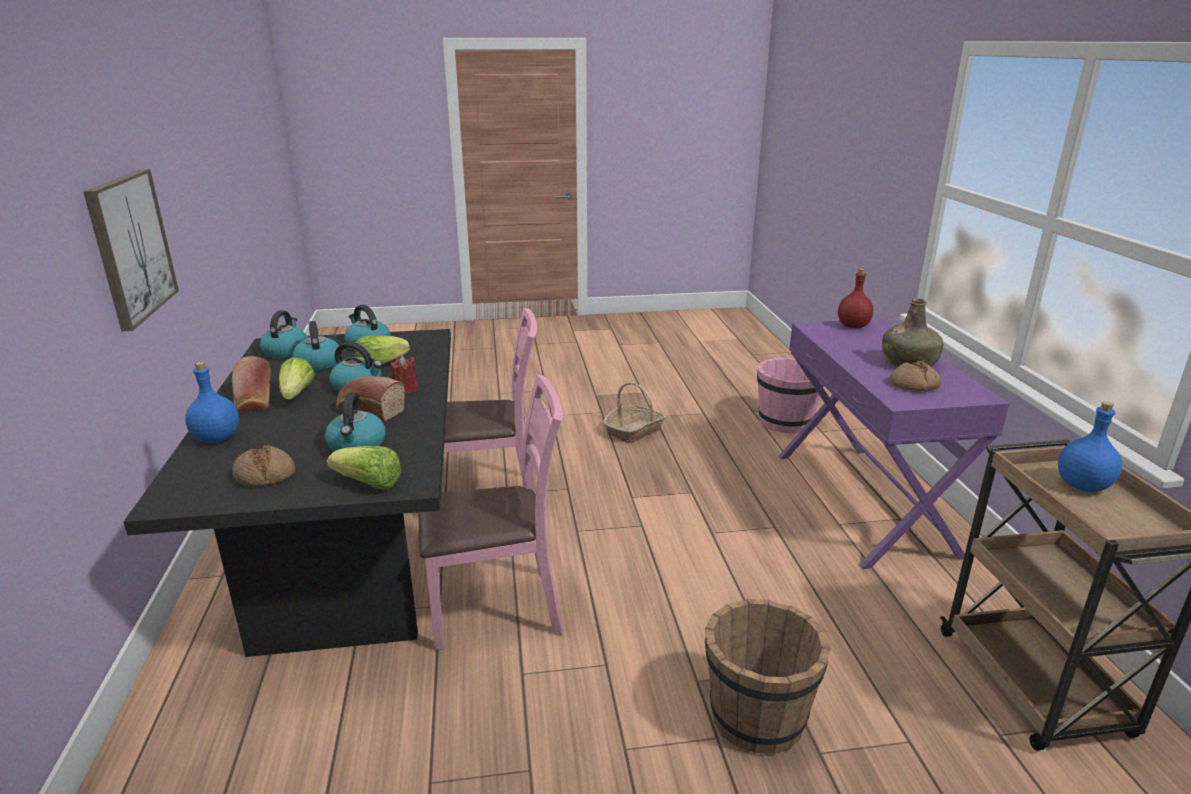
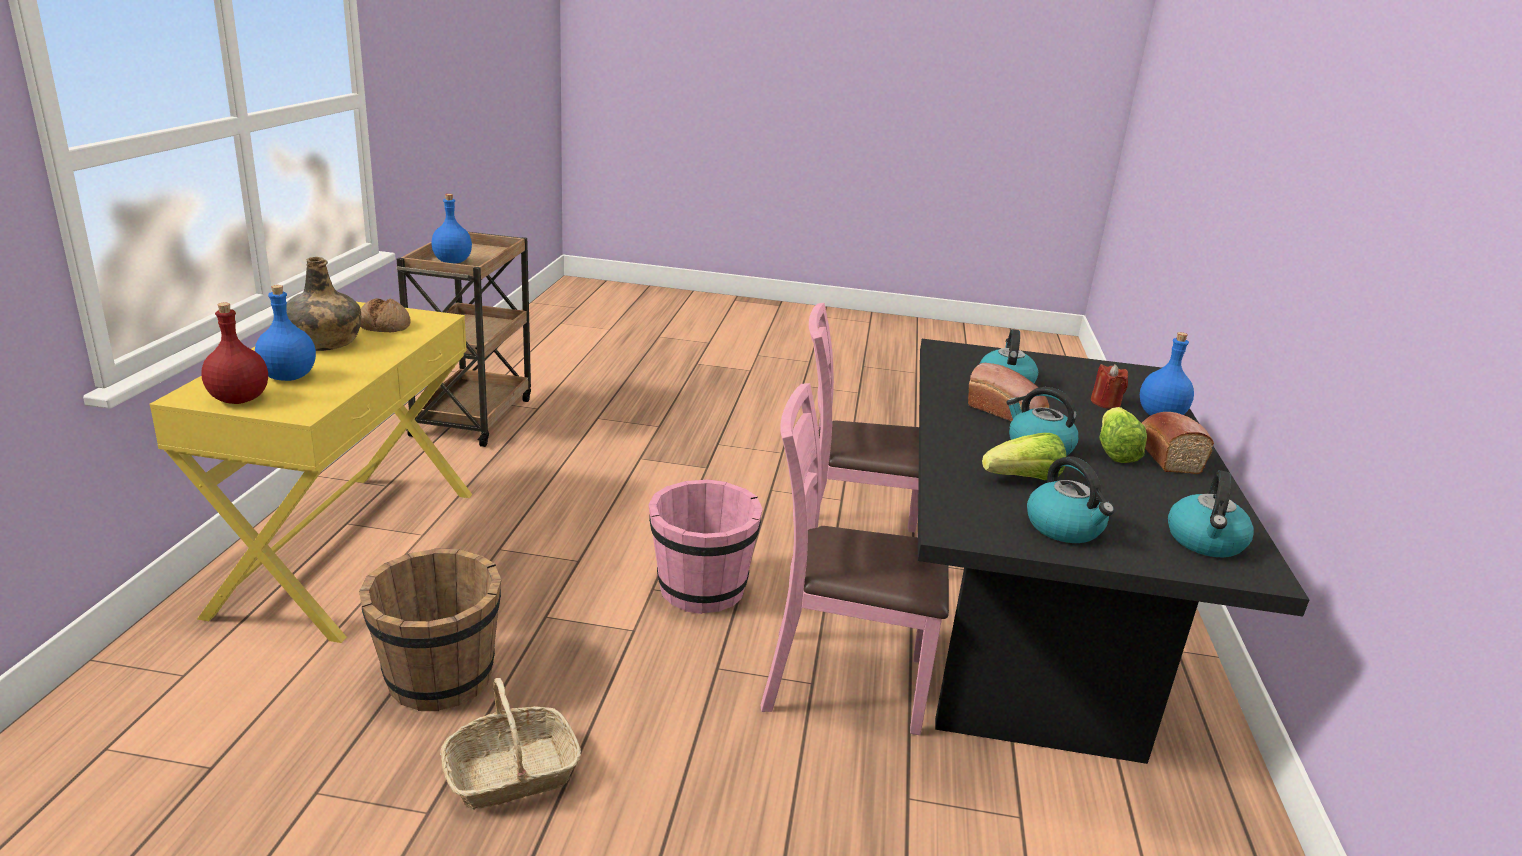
camera: 165 degrees left, 0 degrees up
(131, 247) = (1380, 299): picture -> none
(265, 475) = (1077, 375): bread -> none
(318, 363) = (1125, 501): kettle -> none
(369, 484) = (981, 354): lettuce -> none
(405, 389) = (973, 432): red candle -> red candle (1105, 403)
(757, 717) = (681, 445): brown bucket -> brown bucket (438, 679)
(785, 422) = (205, 715): pink bucket -> pink bucket (700, 590)
(863, 502) = (349, 549): purple console table -> yellow console table
(864, 340) = (289, 377): none -> blue bottle

